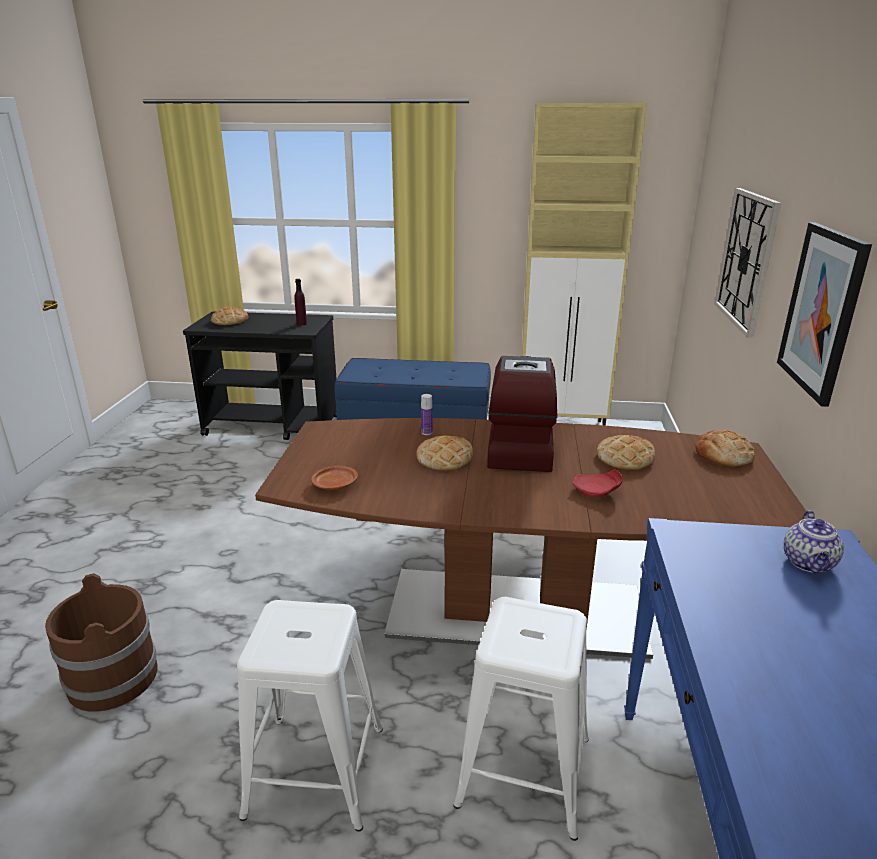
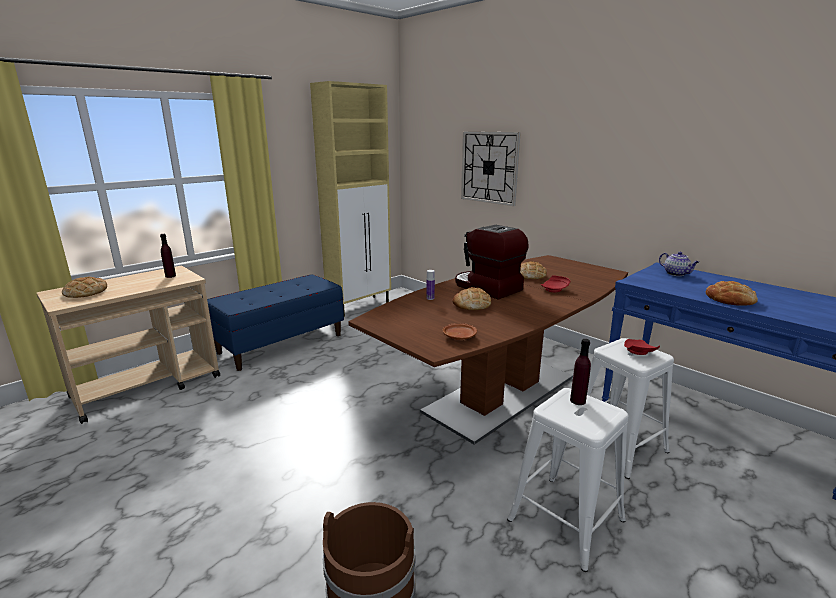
camera: 50 degrees left, 5 degrees down
(273, 426) = (148, 386): black cart -> beige cart
(322, 624) = (577, 401): none -> purple bottle
(539, 637) = (638, 352): none -> red plate
(723, 455) = (551, 262): bread -> bread (730, 299)
(822, 311) = (587, 175): picture -> none

